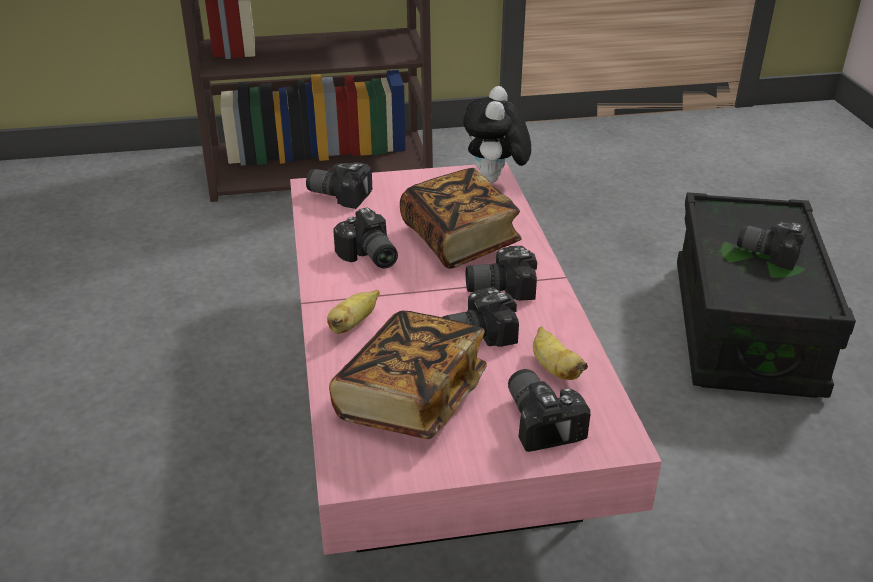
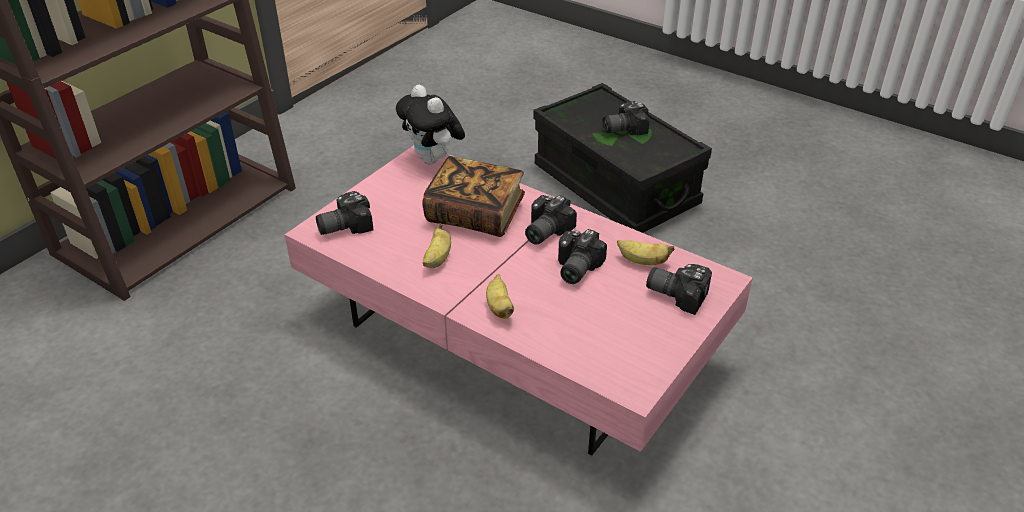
camera: 45 degrees left, 5 degrees up
(368, 257) = (437, 259): camera -> banana
(411, 399) = (600, 328): book -> none

